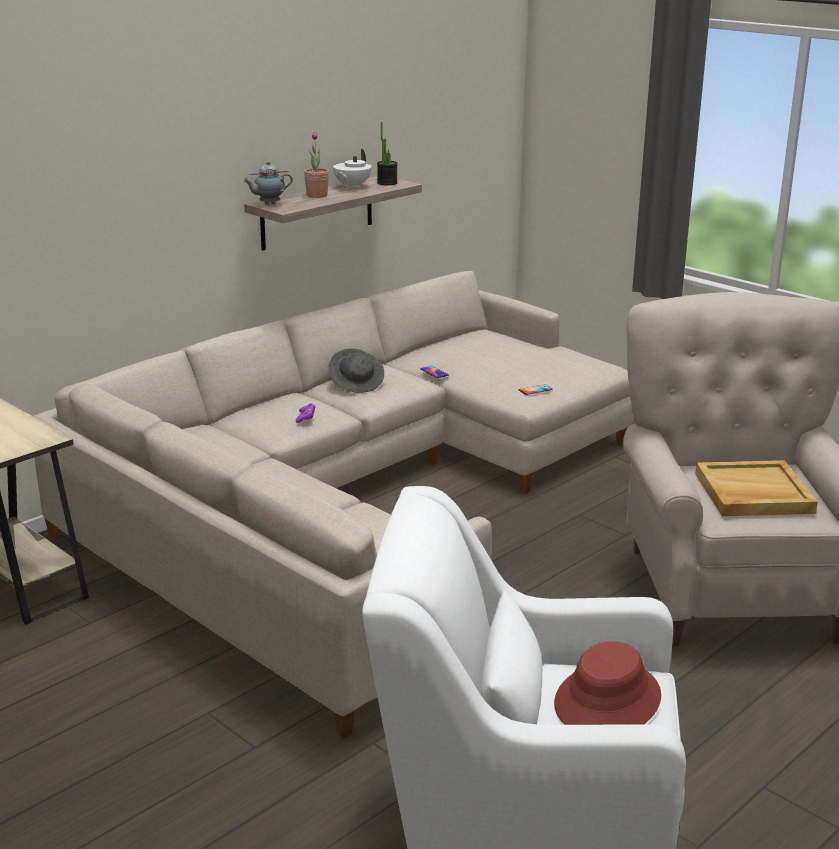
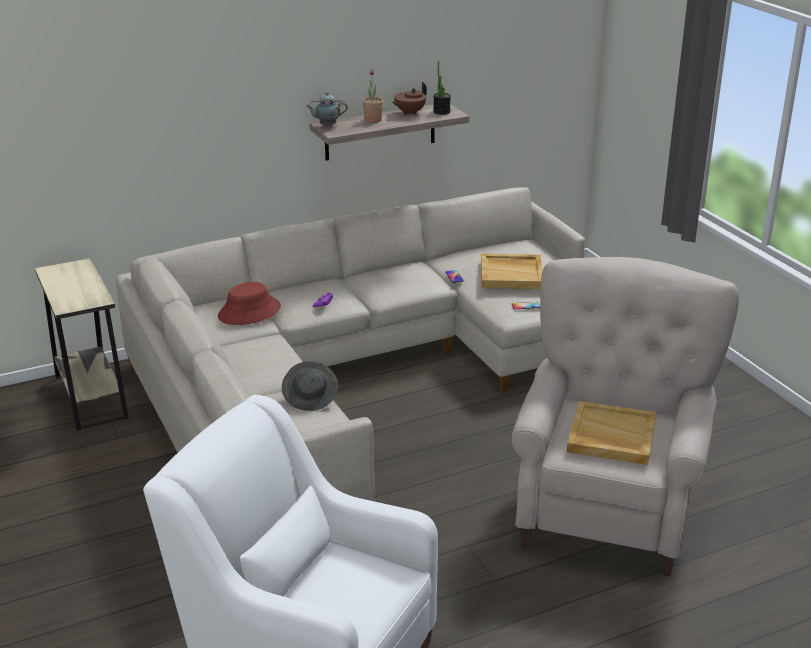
camera: 20 degrees right, 5 degrees up
(351, 186) = (409, 113): white teapot -> brown teapot
(357, 383) = (384, 278): grey hat -> grey hat (311, 397)
(498, 361) = (512, 274): none -> beige tray
(608, 701) = (356, 584): red hat -> red hat (249, 312)

